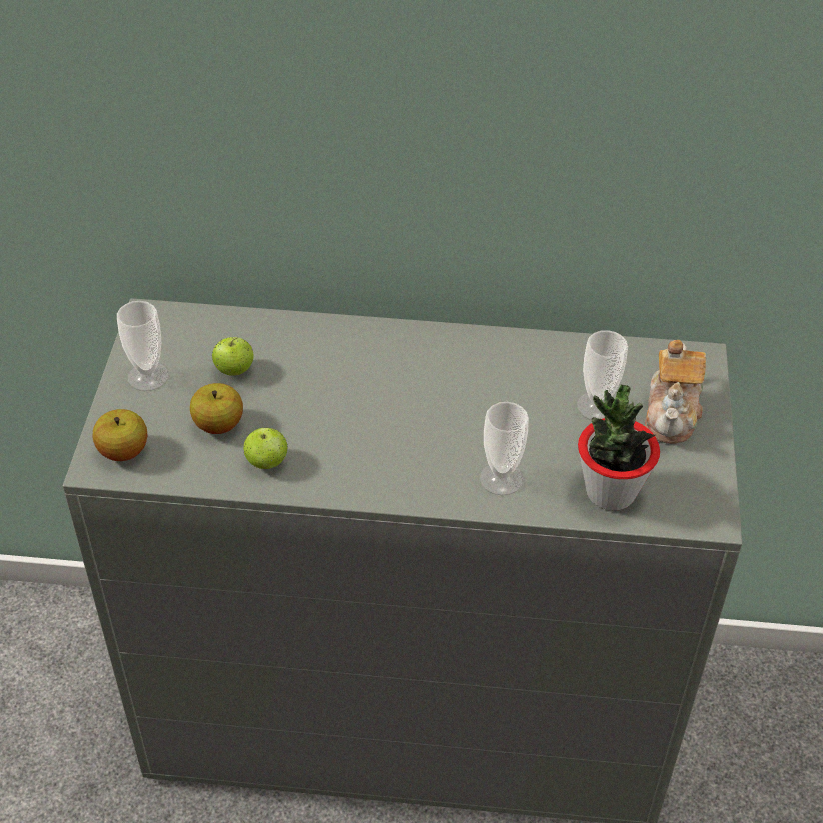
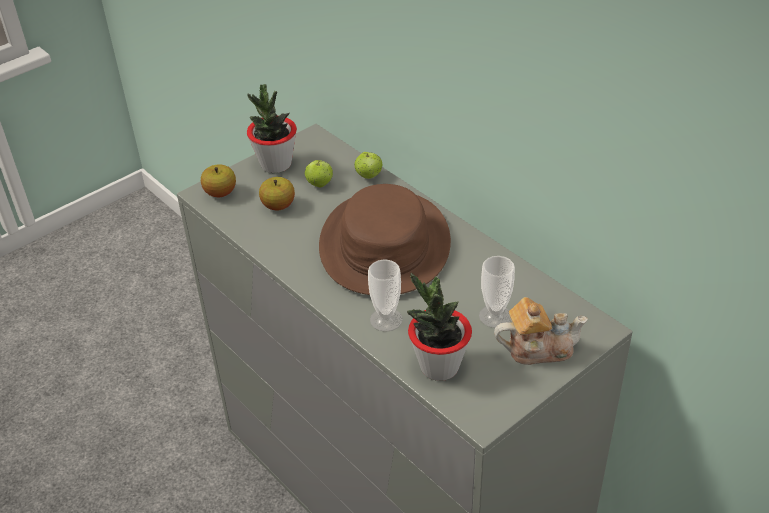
camera: 45 degrees right, 5 degrees down
(148, 376) = (276, 164): cup -> potted plant
(267, 462) = (277, 237): apple -> apple (369, 176)
(396, 398) = (384, 244): none -> brown hat
(672, 413) = (538, 348): teapot -> teapot turned 150 degrees counterclockwise

